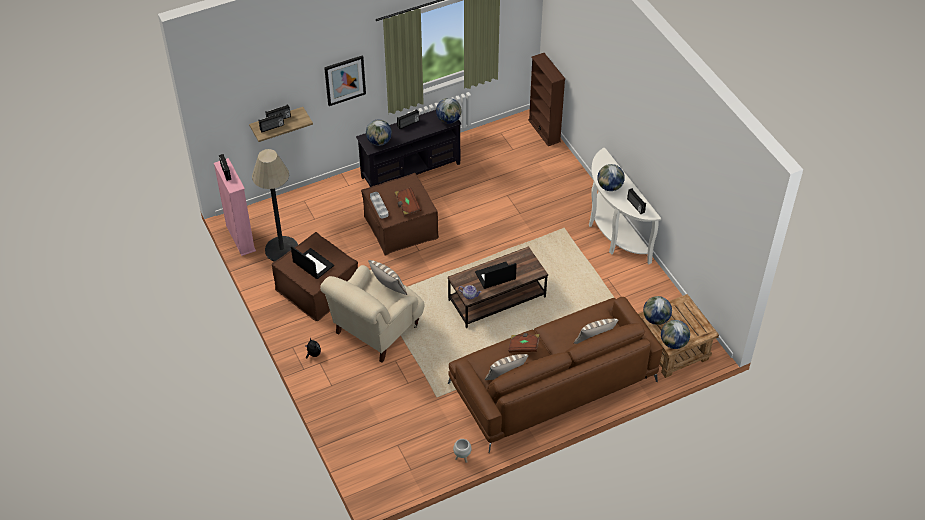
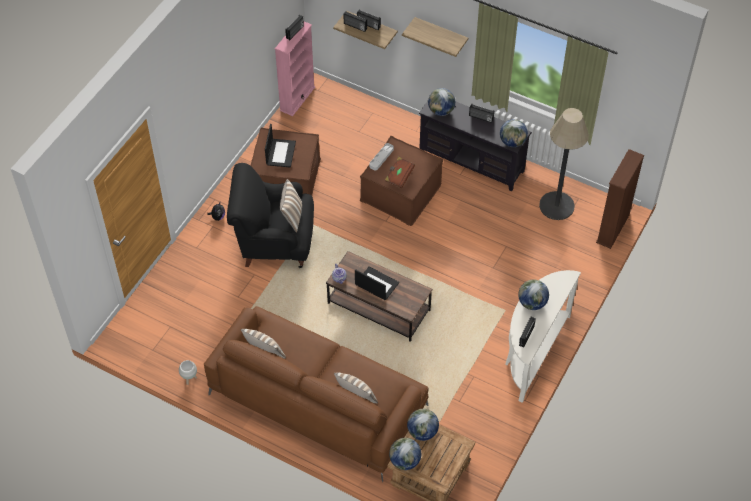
camera: 55 degrees right, 5 degrees up
(281, 249) = (308, 131): floor lamp -> floor lamp (556, 206)
(345, 80) = (441, 35): picture -> shelf
(375, 330) = (274, 243): beige armchair -> black armchair
(524, 347) = (310, 348): brown book -> none

